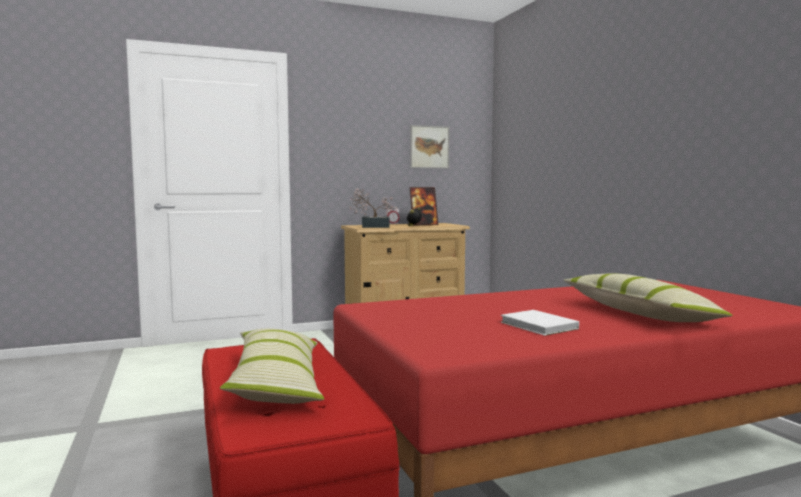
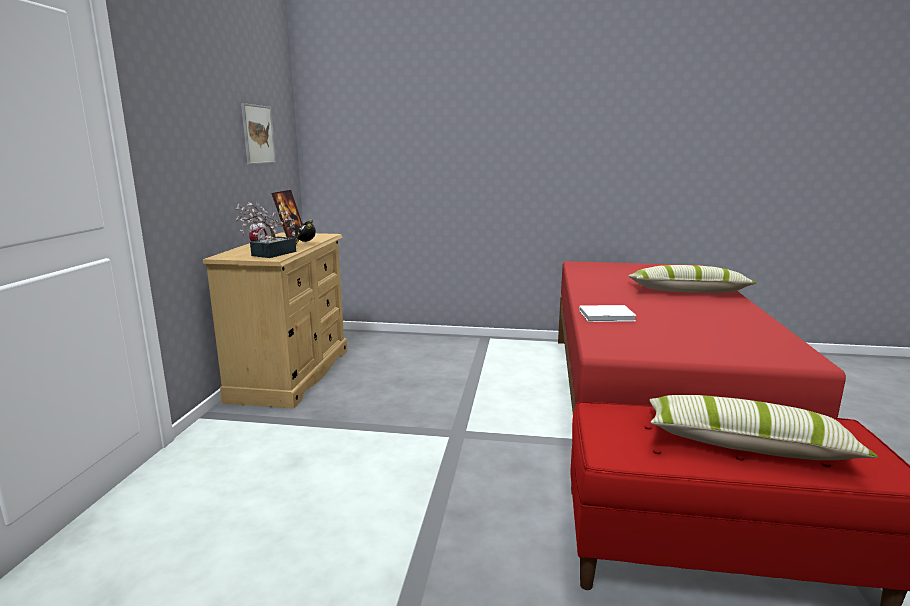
camera: 60 degrees left, 10 degrees up
(539, 326) = (716, 318): white book -> white book (608, 316)

